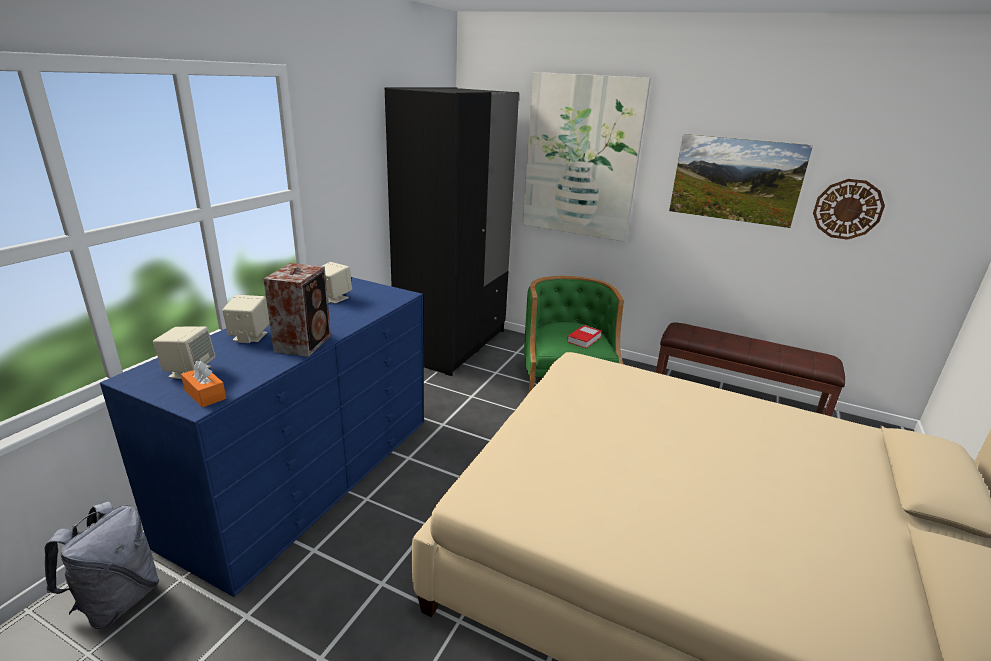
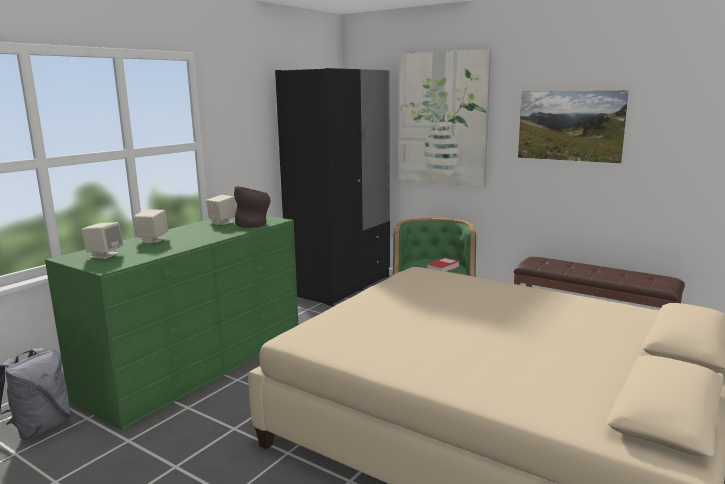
camera: 10 degrees right, 10 degrees down
(205, 394) = (111, 264): orange tissue box -> none
(304, 343) = (190, 243): speaker -> none
(310, 475) = (197, 364): blue dresser -> green dresser
(376, 302) = (254, 224): none -> brown vase
(847, 209) = (667, 142): wall clock -> none

